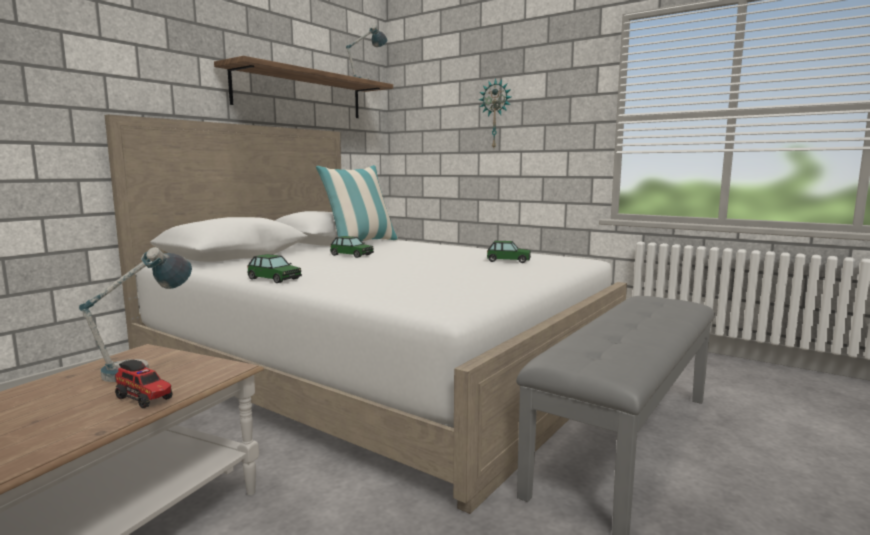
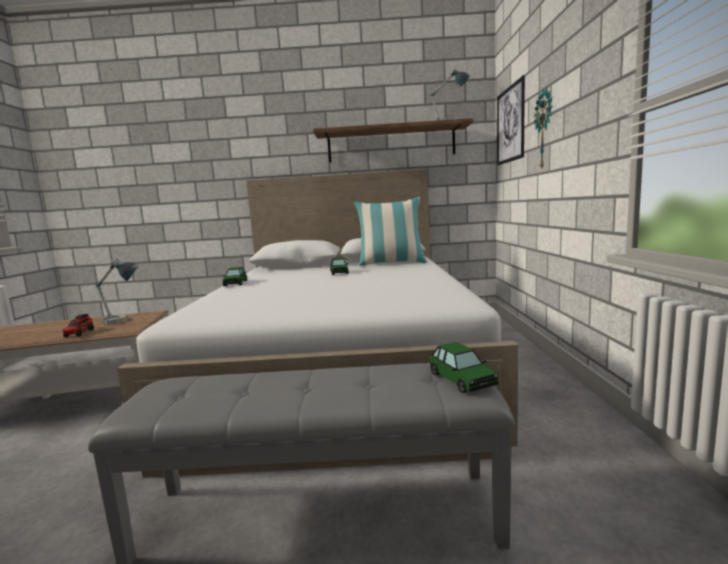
camera: 55 degrees right, 0 degrees up
(425, 99) = (510, 124): none -> picture
(508, 260) = (397, 293): toy car -> toy car (462, 379)

